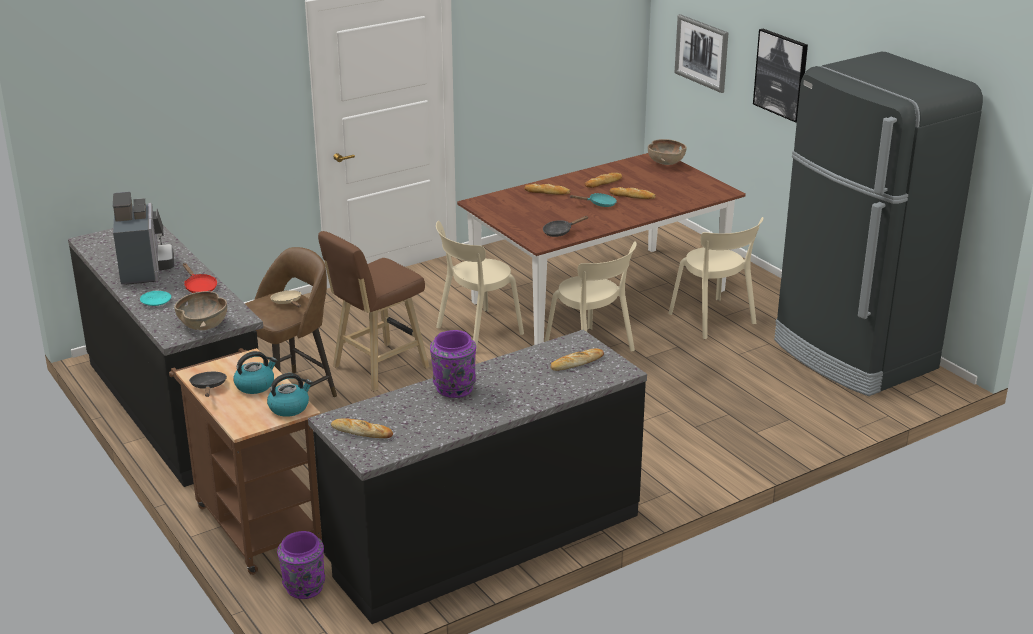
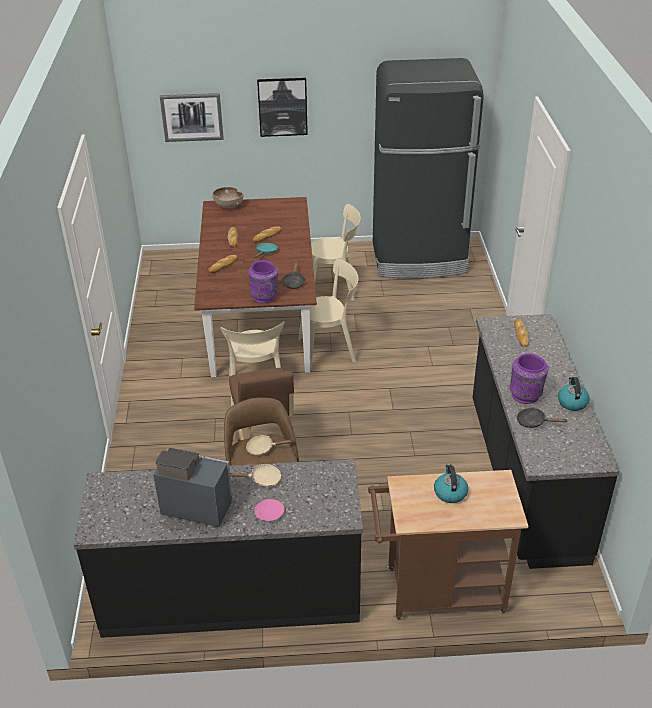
camera: 60 degrees left, 10 degrees up
(156, 301) = (269, 513): turquoise plate -> pink plate
(199, 287) = (262, 479): red frying pan -> beige frying pan
(203, 325) = (336, 494): brown bowl -> none
(208, 387) = (436, 519): black frying pan -> black frying pan (534, 422)
(289, 407) = (496, 483): kettle -> kettle (572, 402)
(304, 588) = (535, 588): purple vase -> purple vase (264, 297)
(362, 432) = (562, 455): bread -> none

